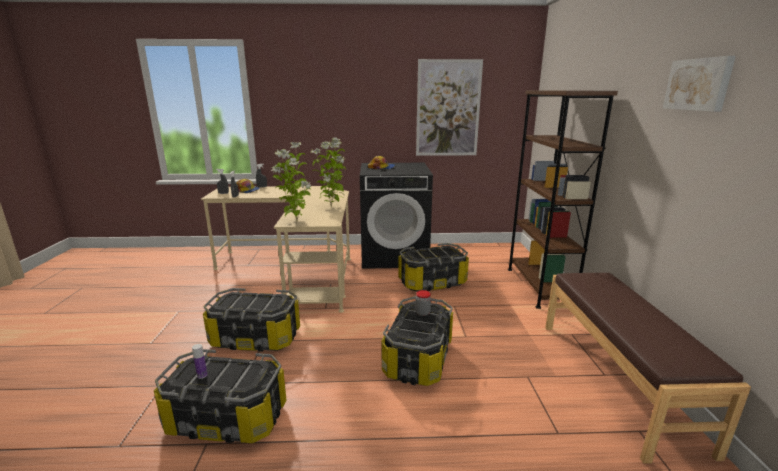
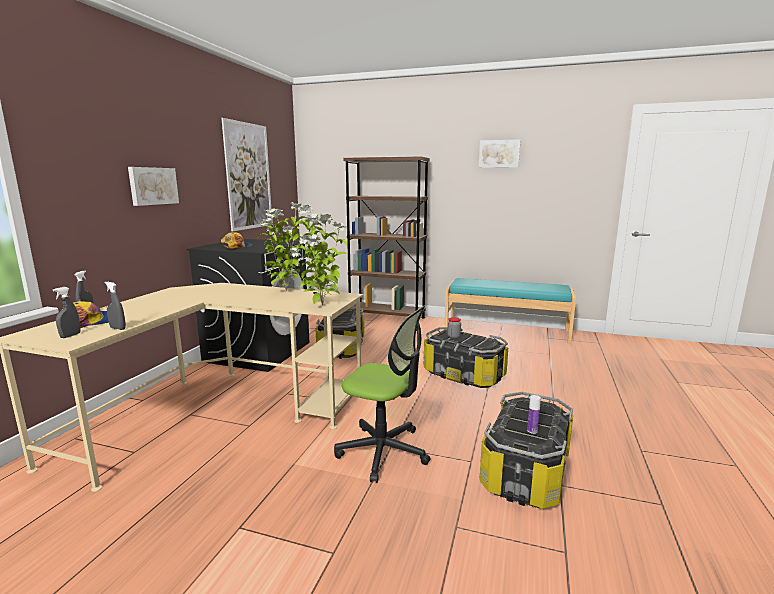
camera: 70 degrees left, 5 degrees down
(255, 338) = (383, 451): storage box -> office chair
(337, 116) = (153, 186): none -> picture
(616, 379) = (506, 330): brown bench -> turquoise bench

